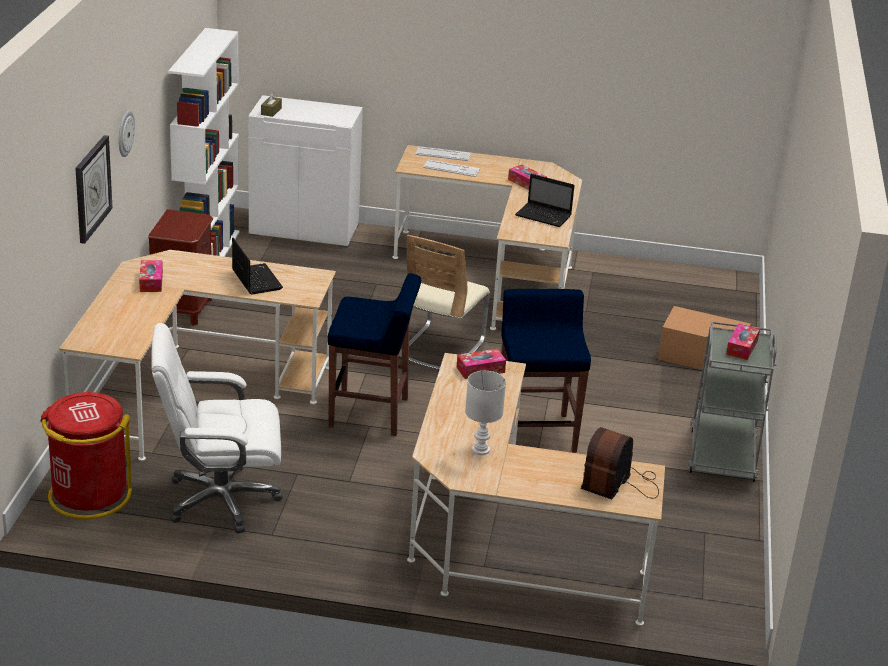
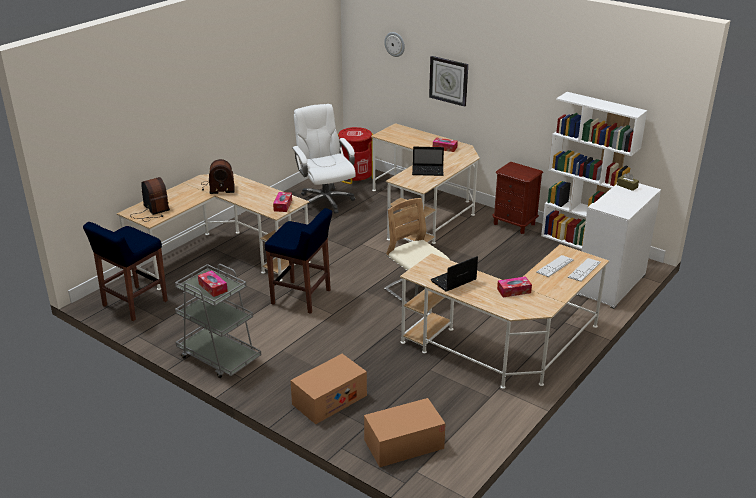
camera: 120 degrees right, 0 degrees up
(125, 133) = (496, 83): wall clock -> wall clock (395, 44)
(220, 500) = (325, 201): white office chair -> white office chair turned 45 degrees counterclockwise
(370, 413) = (364, 252): blue stool -> blue stool (134, 304)
(480, 450) = (218, 187): white table lamp -> radio
(711, 302) = (404, 444): none -> cardboard box

